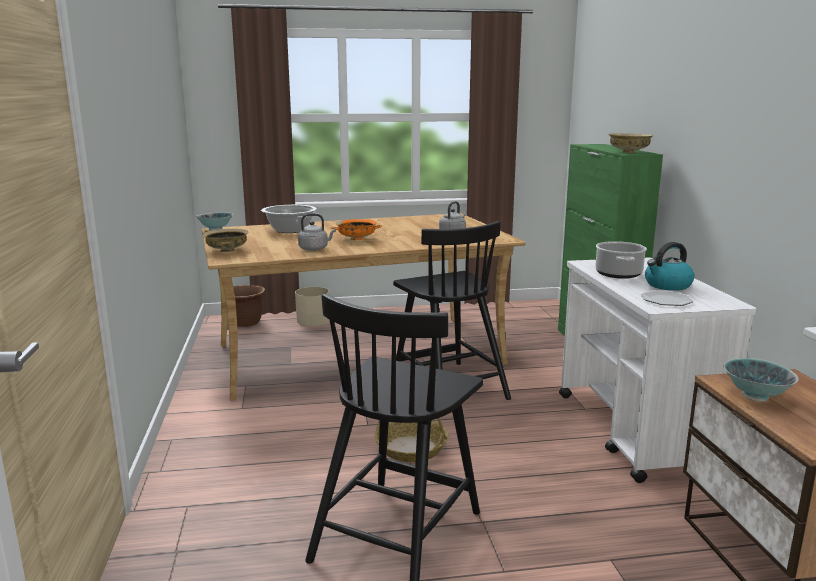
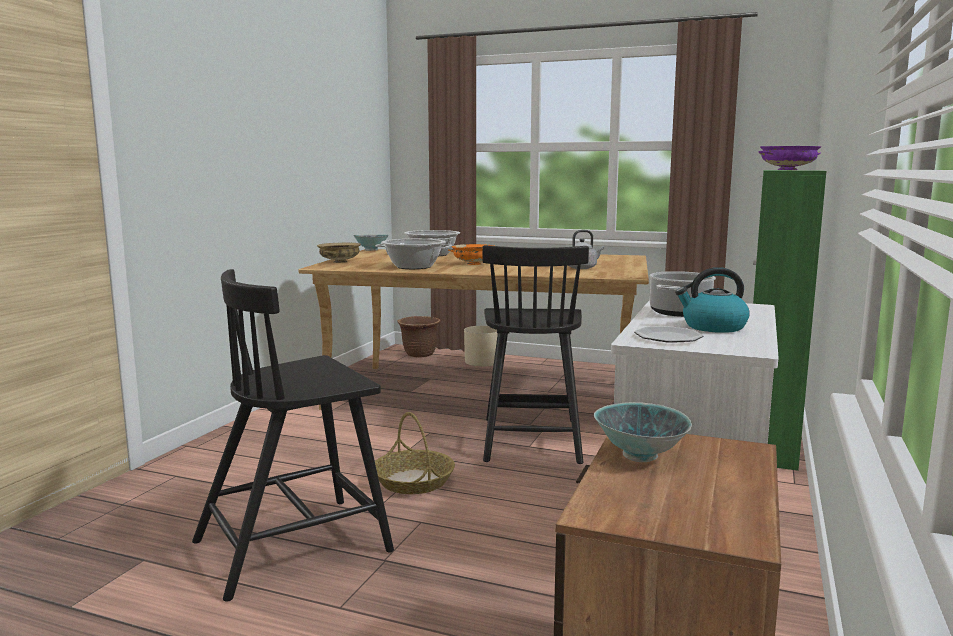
camera: 30 degrees right, 5 degrees down
(315, 249) = (414, 267): grey kettle -> cooking pot
(629, 152) = (788, 170): beige bowl -> purple bowl

